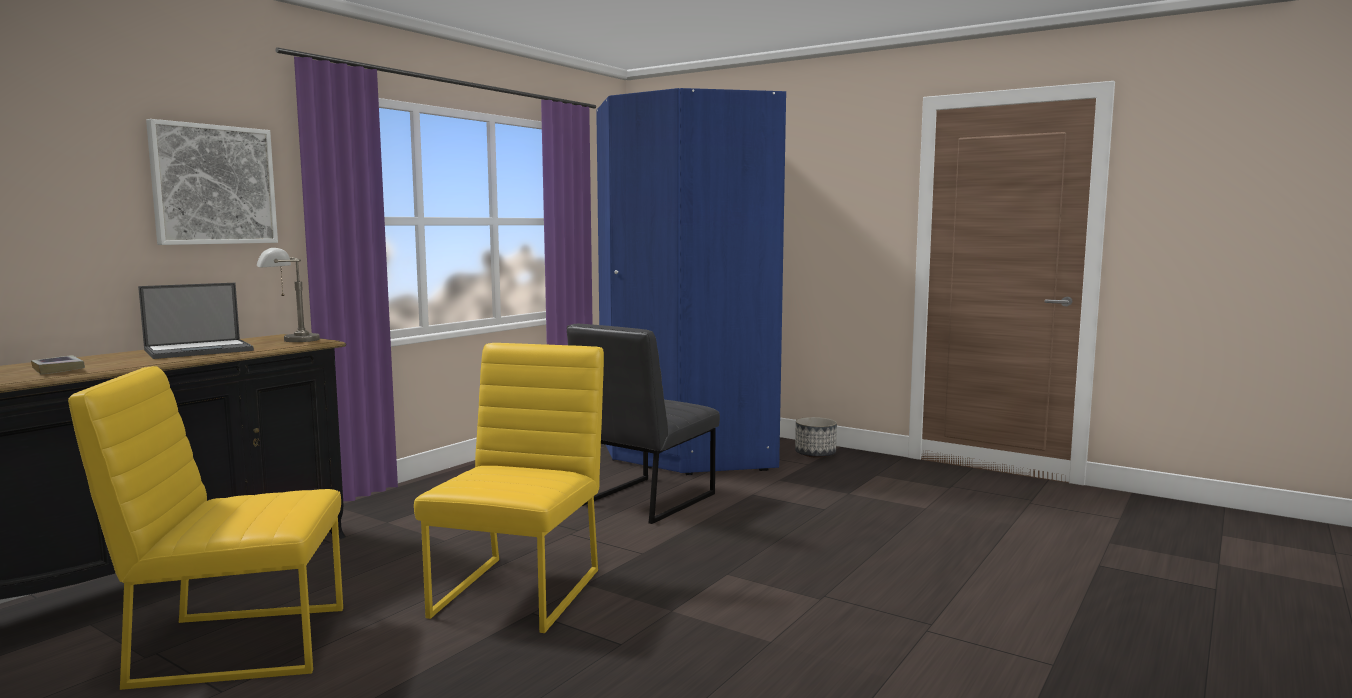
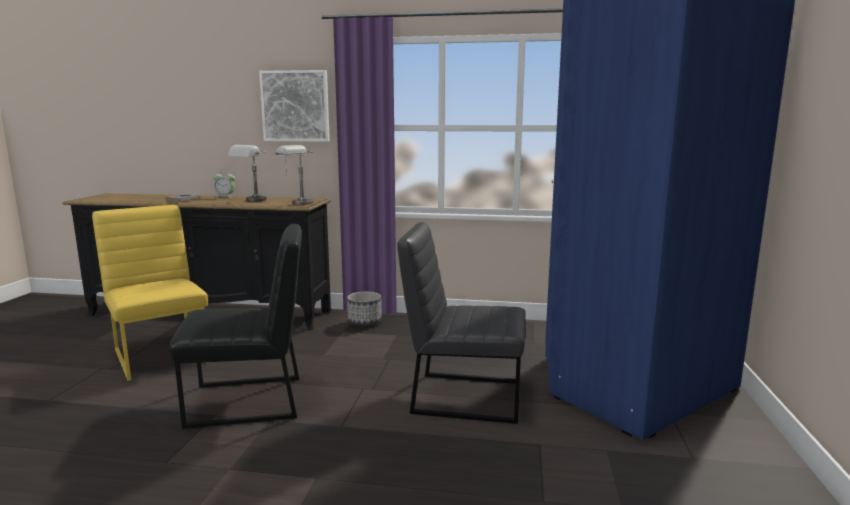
camera: 65 degrees right, 5 degrees up
(97, 356) = (225, 197): none -> alarm clock
(200, 350) = (252, 201): laptop -> grey table lamp
(521, 590) = (250, 401): yellow chair -> black chair
(815, 454) = (743, 454): planter -> planter (365, 322)

